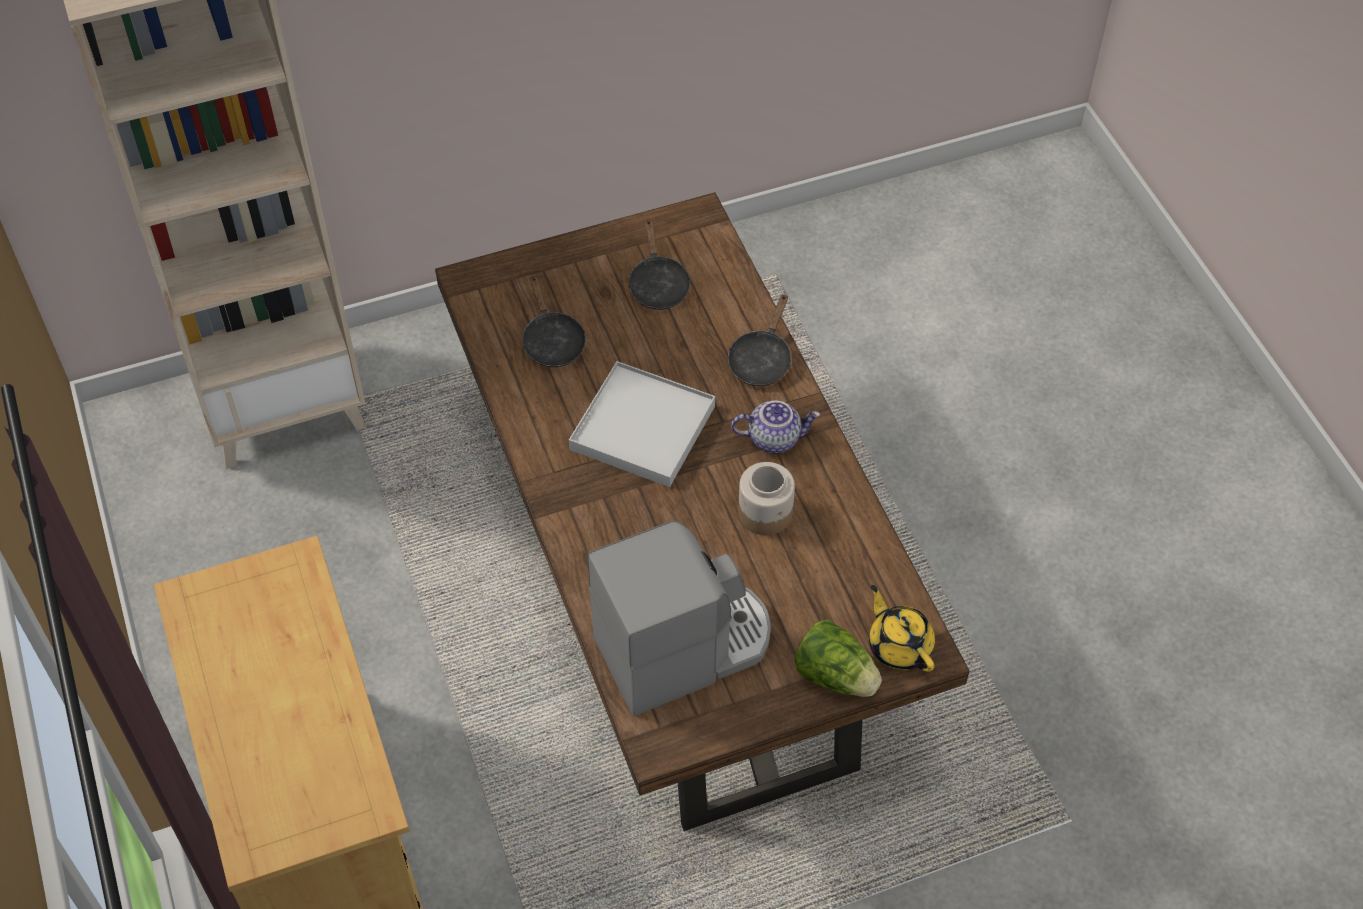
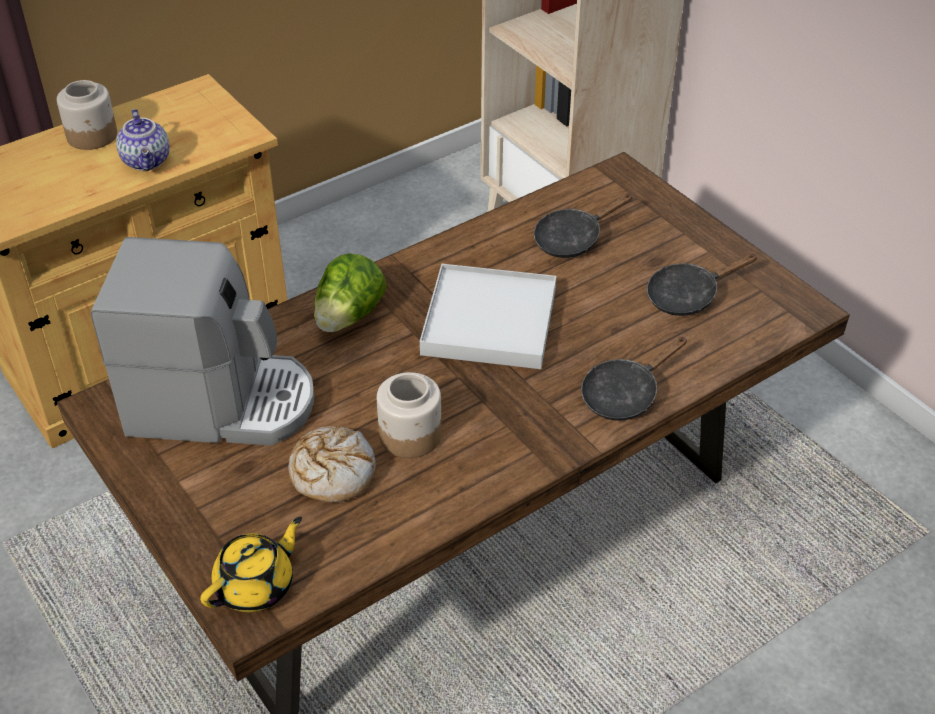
camera: 75 degrees right, 10 degrees down
(233, 710) = (92, 136): none -> jar
(684, 647) = (221, 403): coffee machine -> coffee machine turned 45 degrees counterclockwise
(761, 359) = (624, 394): black frying pan -> black frying pan turned 45 degrees counterclockwise
(774, 438) = (517, 424): teapot -> teapot (147, 161)
(792, 575) = (332, 472): none -> bread
(835, 676) = (204, 533): lettuce -> lettuce (348, 317)

